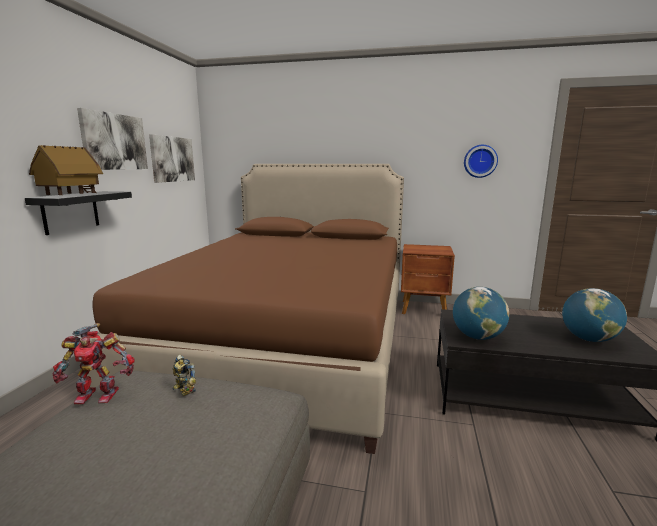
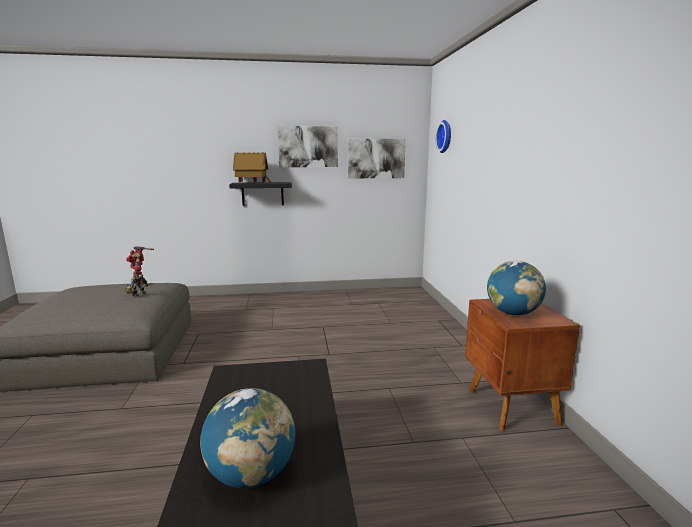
camera: 70 degrees right, 0 degrees up
(288, 340) = (333, 339): brown bed -> none
(477, 337) = (240, 381): globe -> globe (512, 313)
(480, 161) = (645, 164): wall clock -> wall clock (446, 136)

